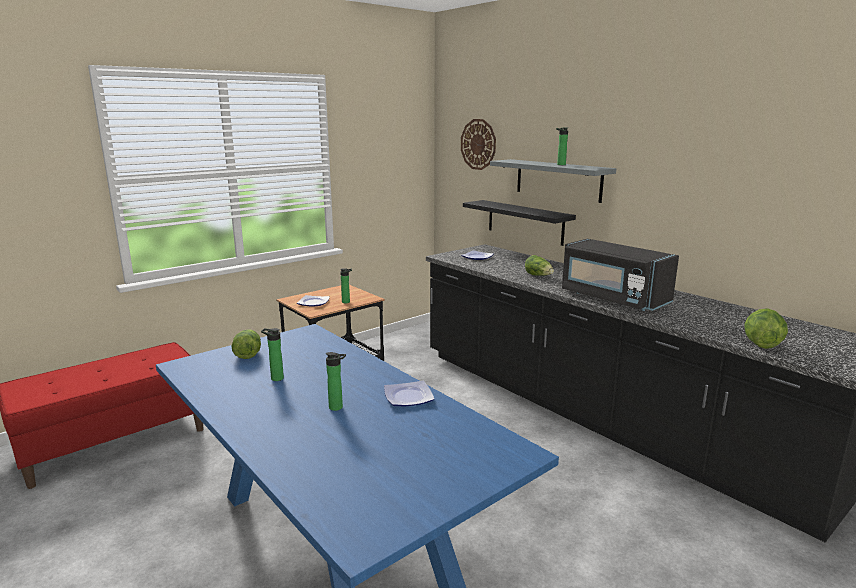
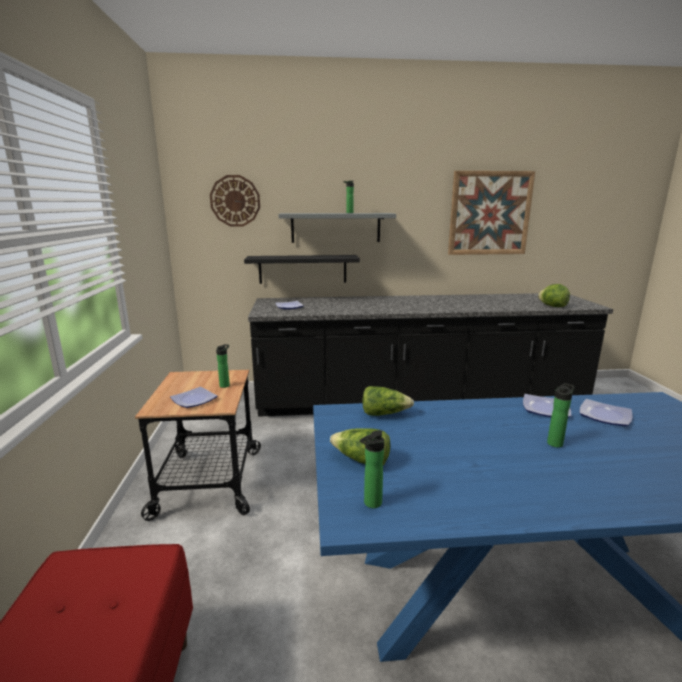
camera: 55 degrees left, 0 degrees up
(275, 378) = (458, 459): bottle -> bottle (371, 504)
(427, 424) = (603, 415): none -> plate
(539, 276) = (369, 306): lettuce -> lettuce (384, 414)
(612, 298) = (444, 306): black microwave -> none
(756, 181) = (489, 213): none -> picture

